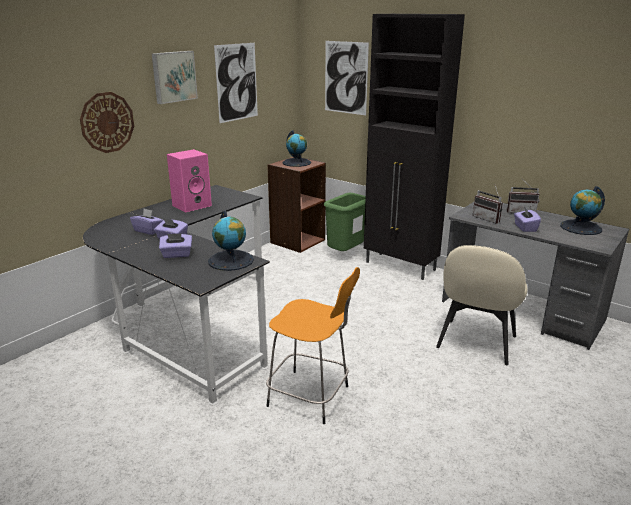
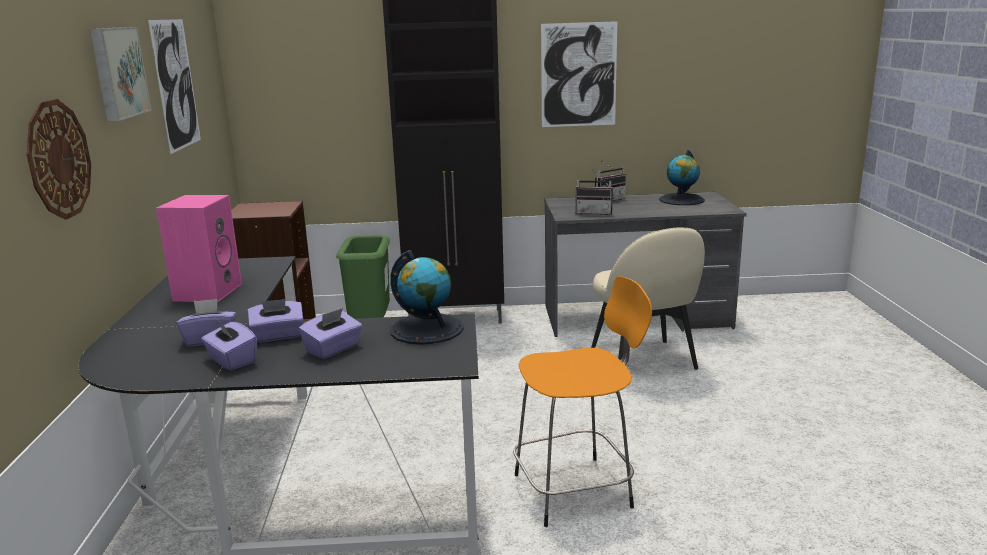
camera: 40 degrees left, 5 degrees down
(297, 162) = (262, 208): globe -> none
(345, 78) = (313, 69): picture -> picture (578, 75)
(525, 228) = (641, 211): purple tissue box -> purple tissue box (231, 361)

